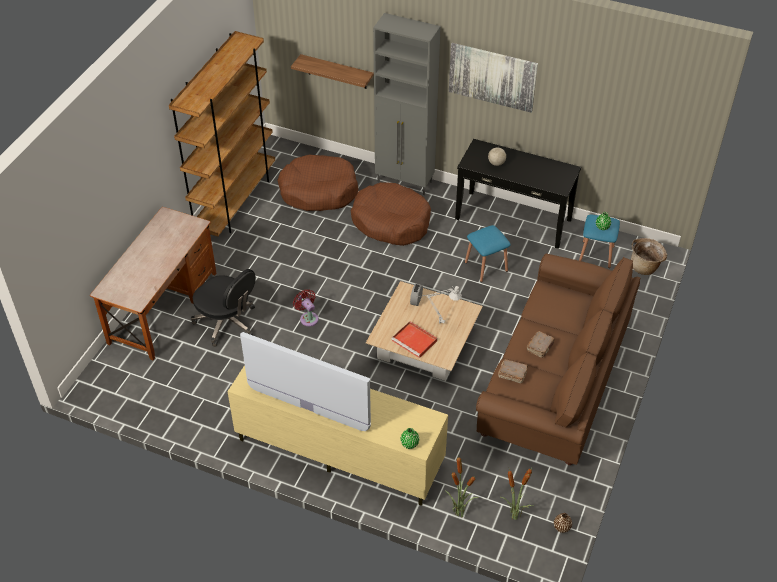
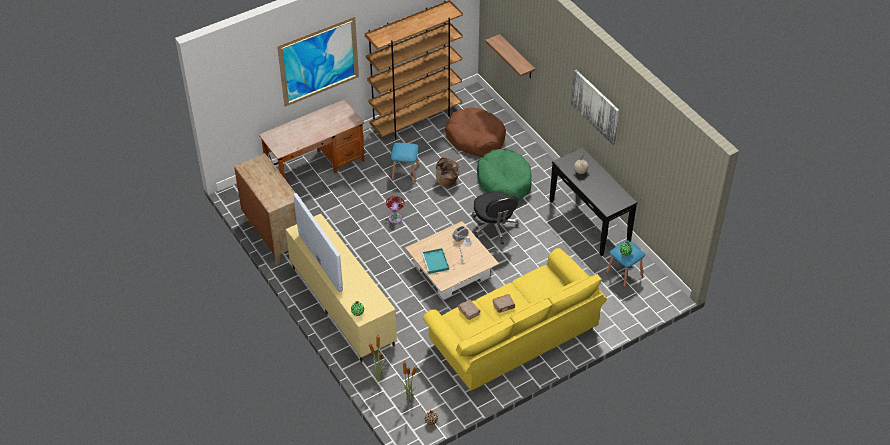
camera: 35 degrees right, 0 degrees up
(130, 164) = (319, 61): none -> picture
(182, 413) = (274, 235): none -> brown dresser
(227, 323) = (344, 195): black office chair -> black office chair (494, 227)
(391, 222) = (504, 182): brown dog bed -> green dog bed
(405, 182) = (539, 159): grey cabinet -> none
(415, 341) = (435, 262): red tray -> turquoise tray
(486, 266) = (539, 243): blue stool -> blue stool (405, 172)
(554, 379) = (513, 336): brown sofa -> yellow sofa
(645, 267) = (650, 299): basket -> basket (447, 181)

